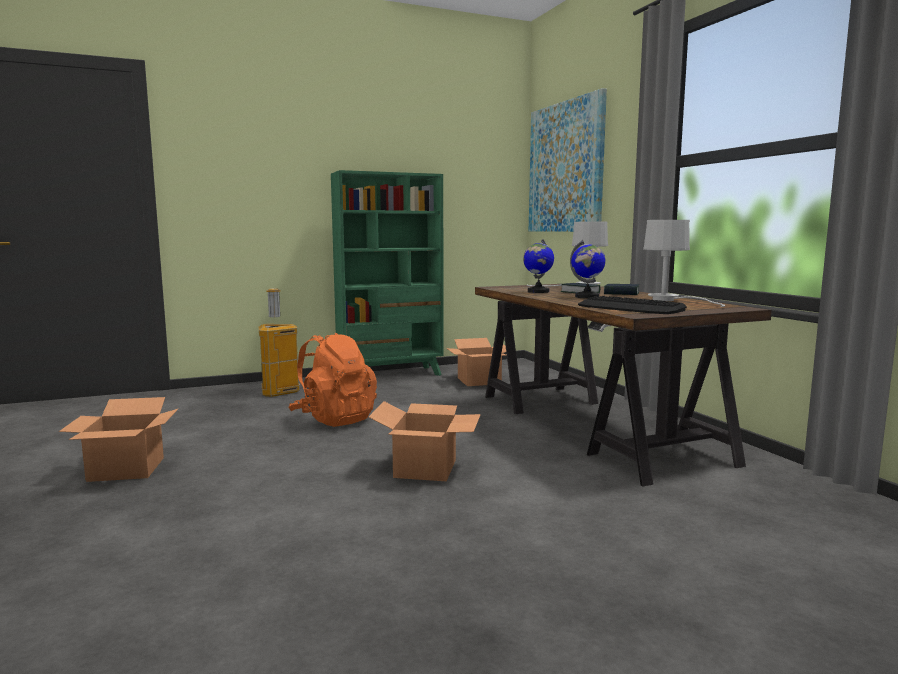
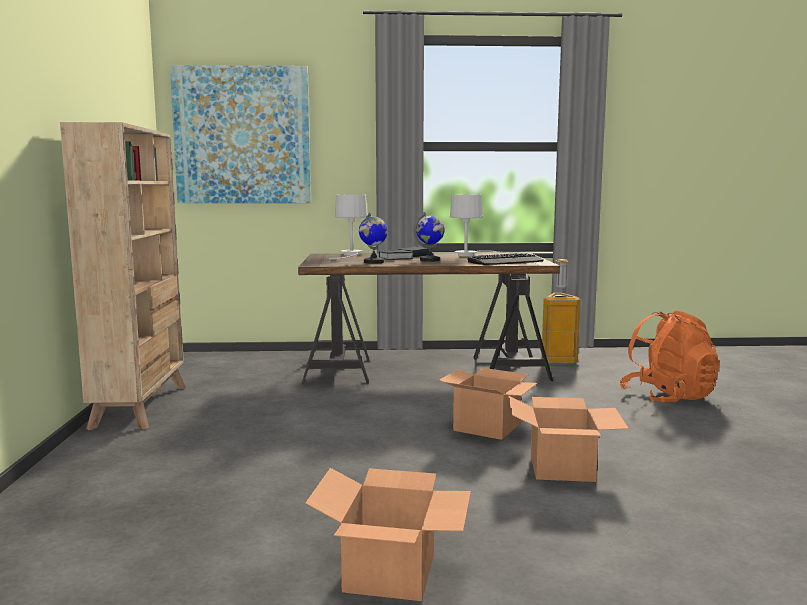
camera: 70 degrees left, 0 degrees up
(279, 392) = (119, 469): trash can -> trash can (558, 360)
(334, 419) = (297, 447): orange backpack -> orange backpack (667, 398)
(391, 375) = (141, 406): green bookcase -> beige bookcase
(479, 381) = (237, 377): cardboard box -> cardboard box (560, 467)

